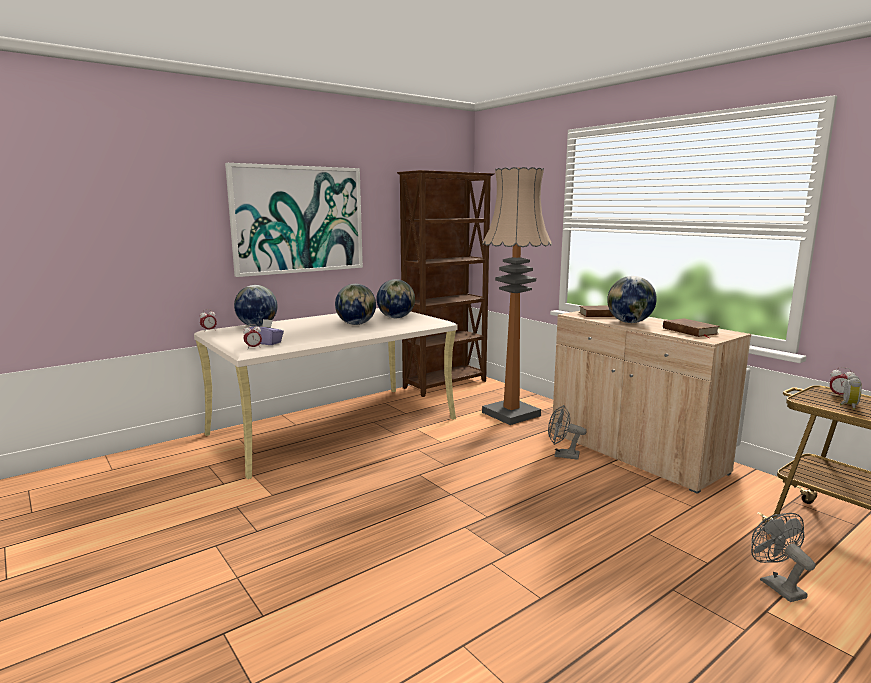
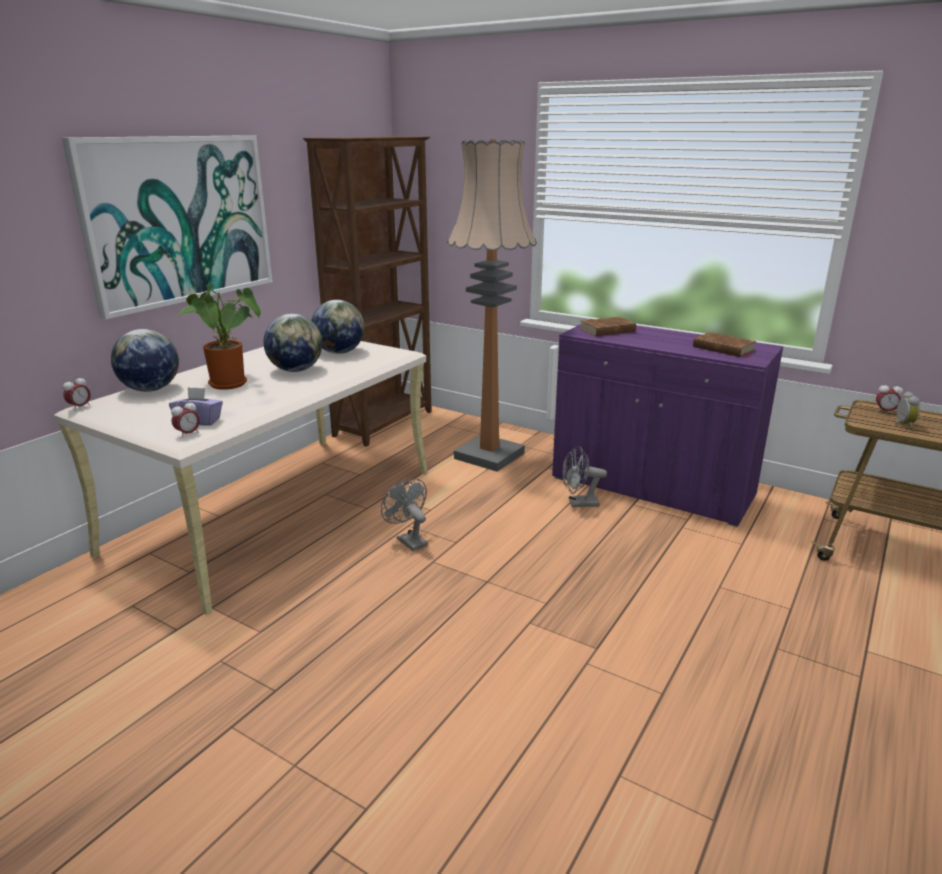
camera: 20 degrees left, 10 degrees up
(307, 328) = (231, 385): none -> potted plant
(629, 322) = (650, 341): globe -> none
(634, 453) = (651, 487): beige cabinet -> purple cabinet
(776, 585) = (860, 619): grey fan -> grey fan (408, 540)

